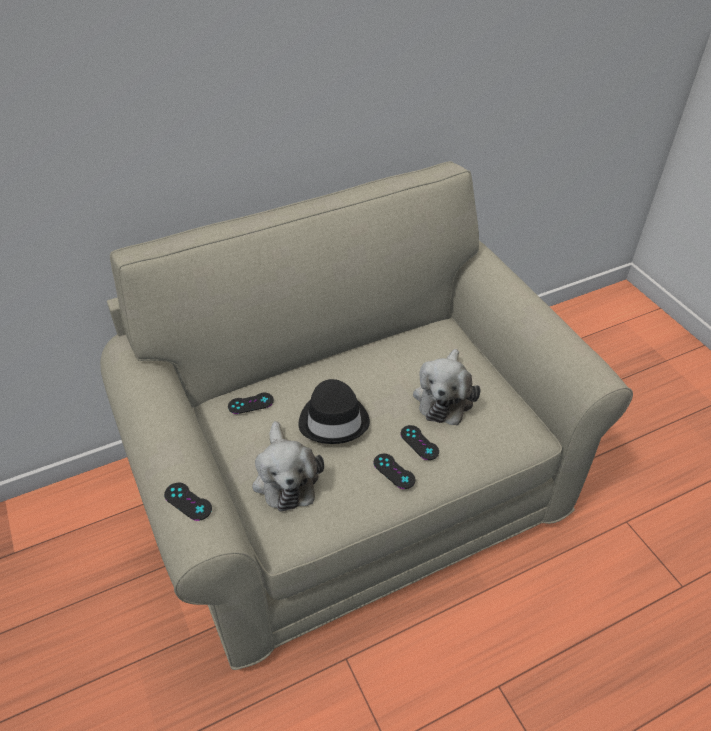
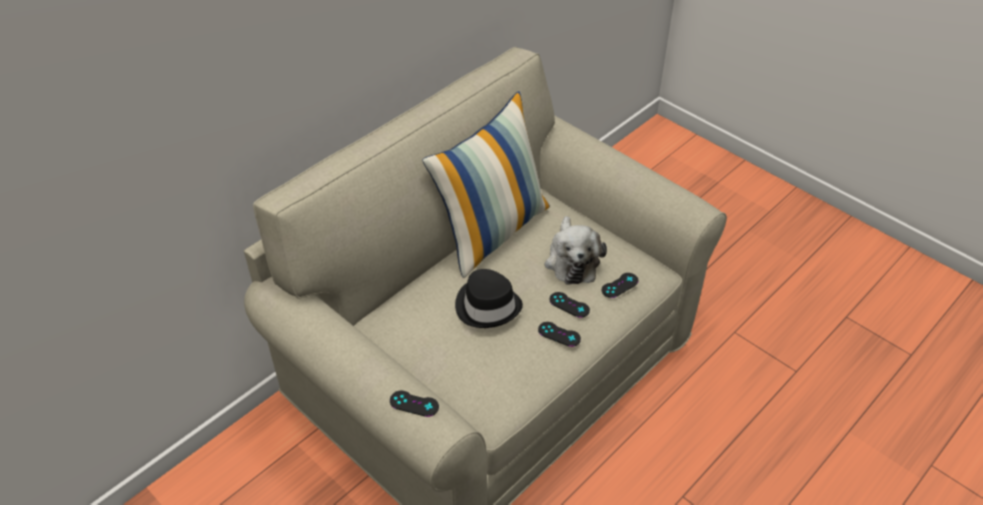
camera: 20 degrees left, 0 degrees up
(250, 403) = (405, 312): black game controller -> black game controller (619, 285)
(285, 477) = (468, 366): plush toy -> none
(376, 345) = (491, 231): none -> pillow

